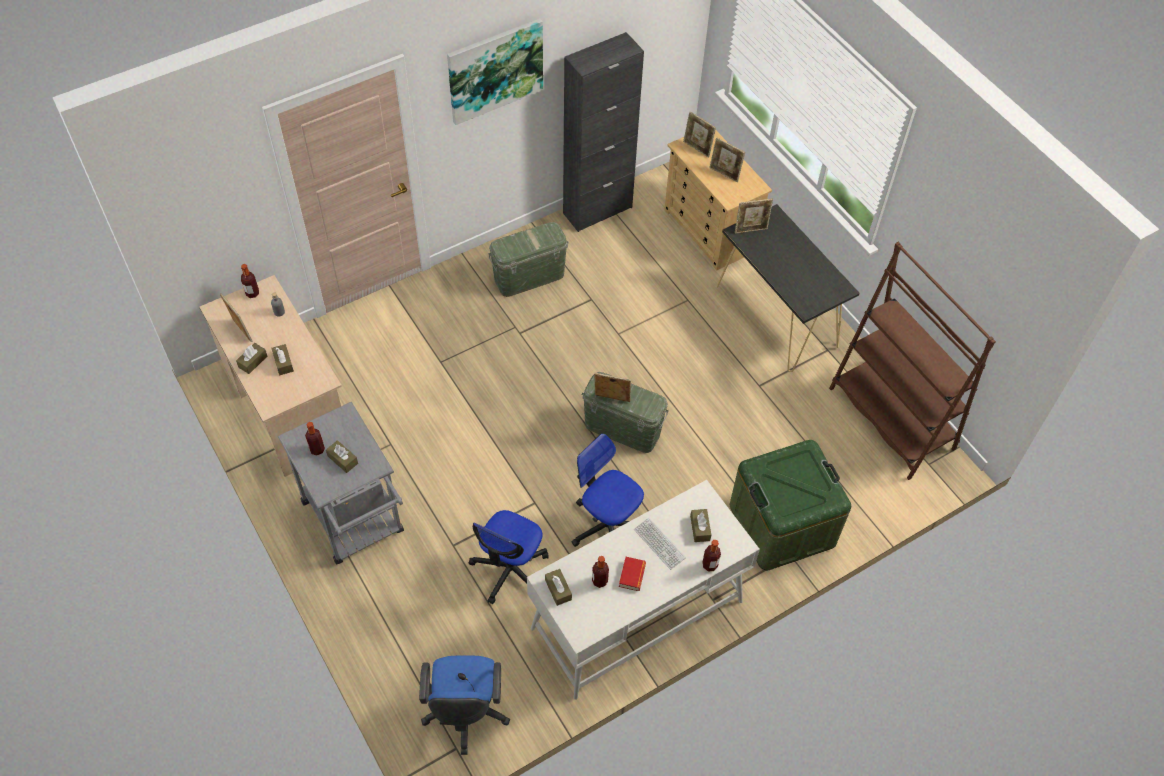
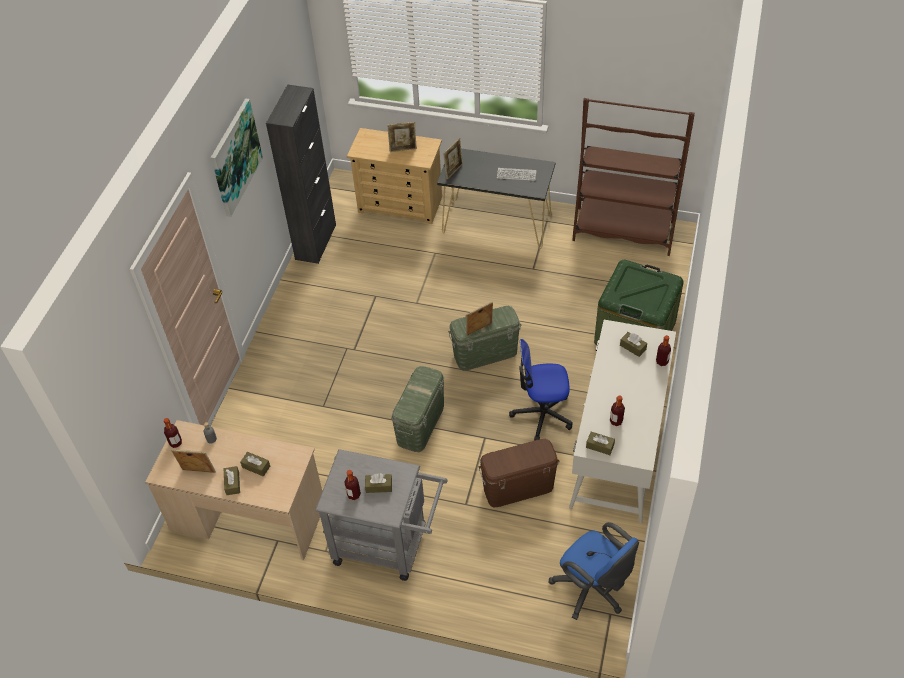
camera: 40 degrees left, 5 degrees down
(510, 571) = (518, 488): office chair -> brown storage box
(529, 277) = (319, 312): green storage box -> green storage box (420, 424)
(632, 575) = (629, 403): book -> none
(659, 544) = (622, 374): keyboard -> keyboard (516, 175)
(697, 149) = (368, 146): picture frame -> none

